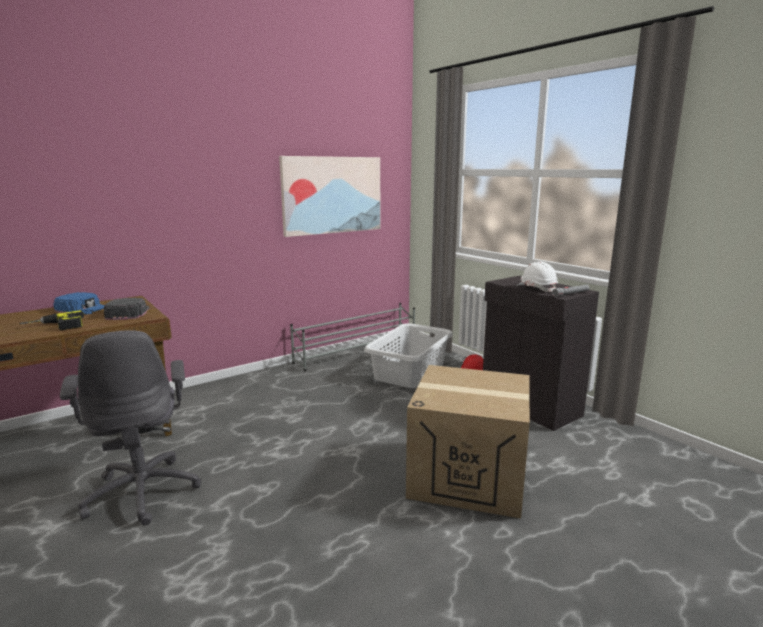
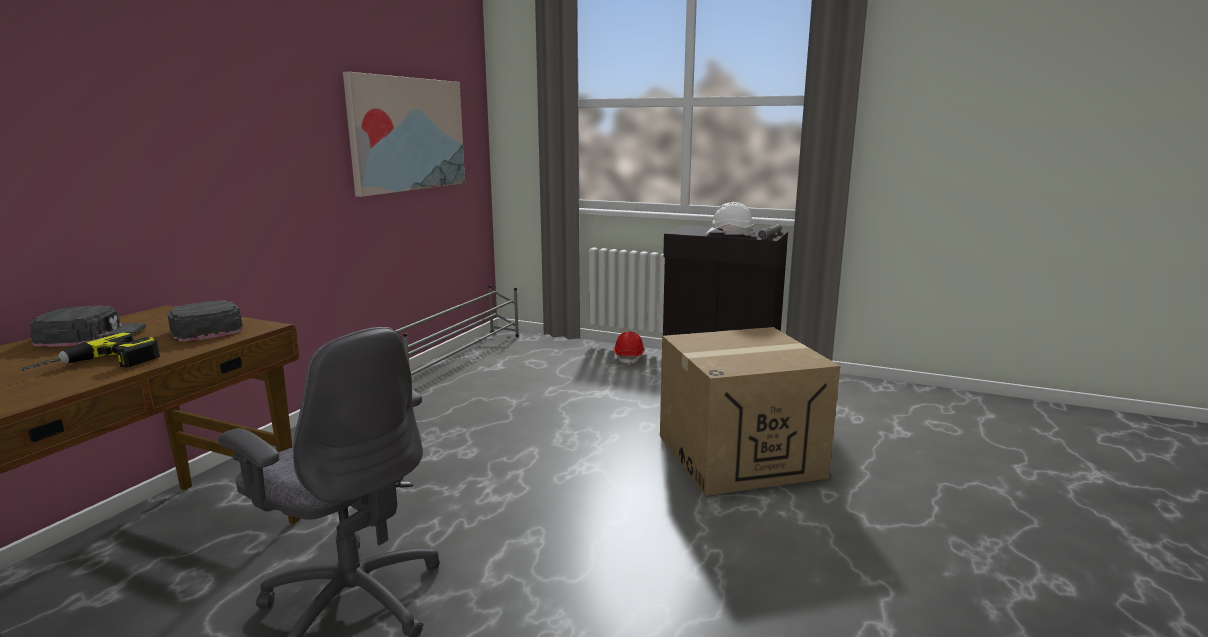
camera: 30 degrees left, 0 degrees up
(82, 309) = (92, 335): blue cap -> black cap
(410, 371) = (552, 368): grey laundry basket -> none

